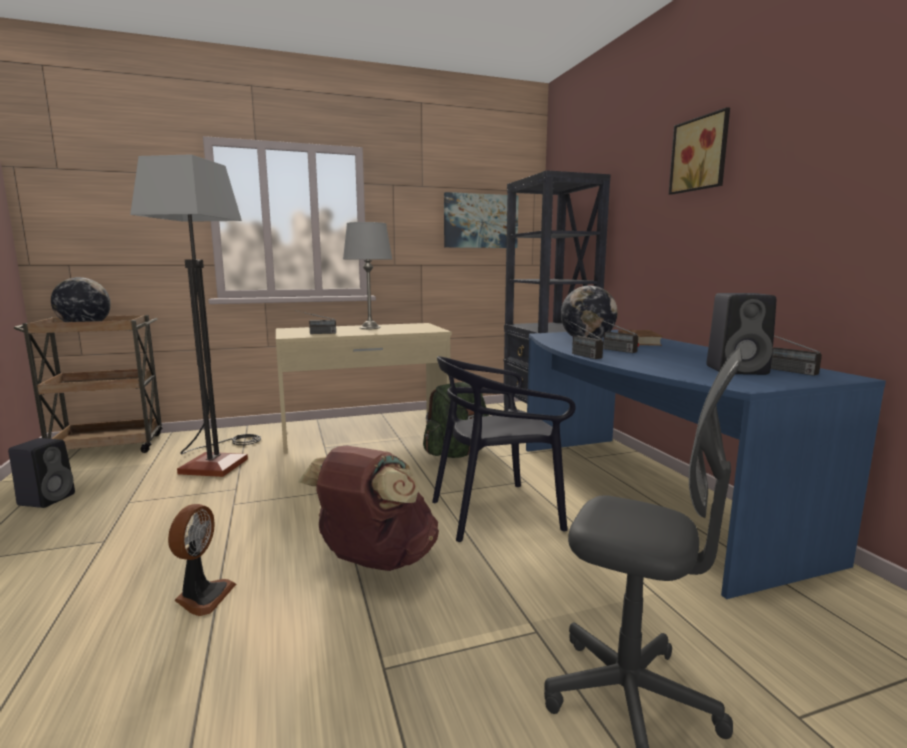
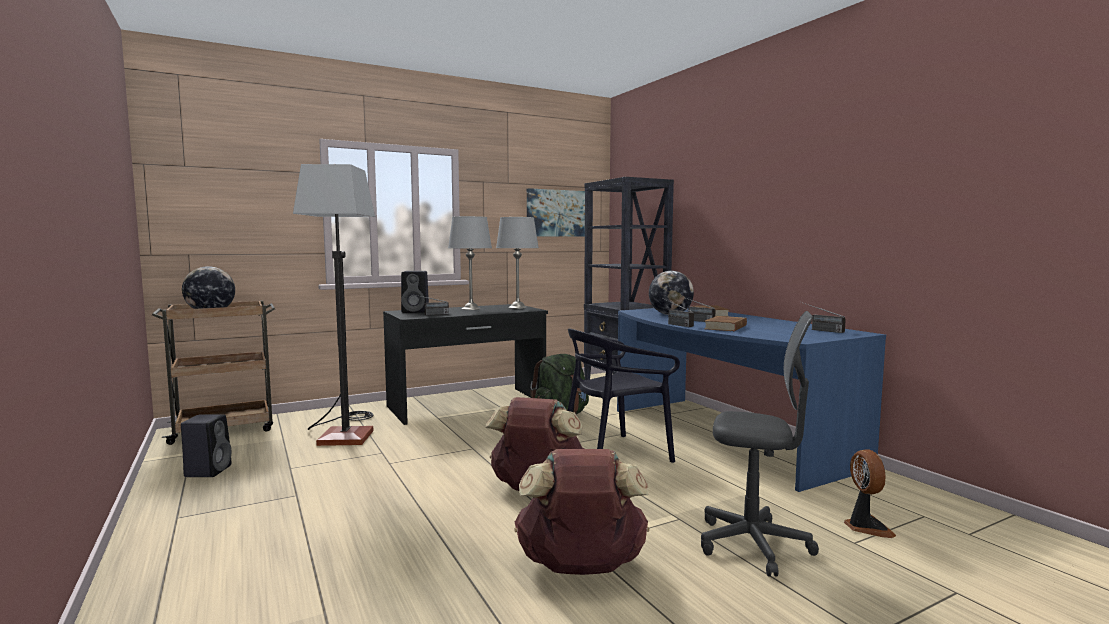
camera: 10 degrees left, 5 degrees down
(202, 597) = (417, 521): fan -> fan (866, 527)
(356, 714) = (581, 568): none -> brown backpack
(365, 433) = (467, 405): beige desk -> black desk
(422, 327) = (517, 307): none -> grey table lamp
(645, 361) = (726, 327): none -> brown book
(701, 154) = (748, 172): picture -> none
(738, 370) = (792, 331): black speaker -> black speaker (416, 311)

